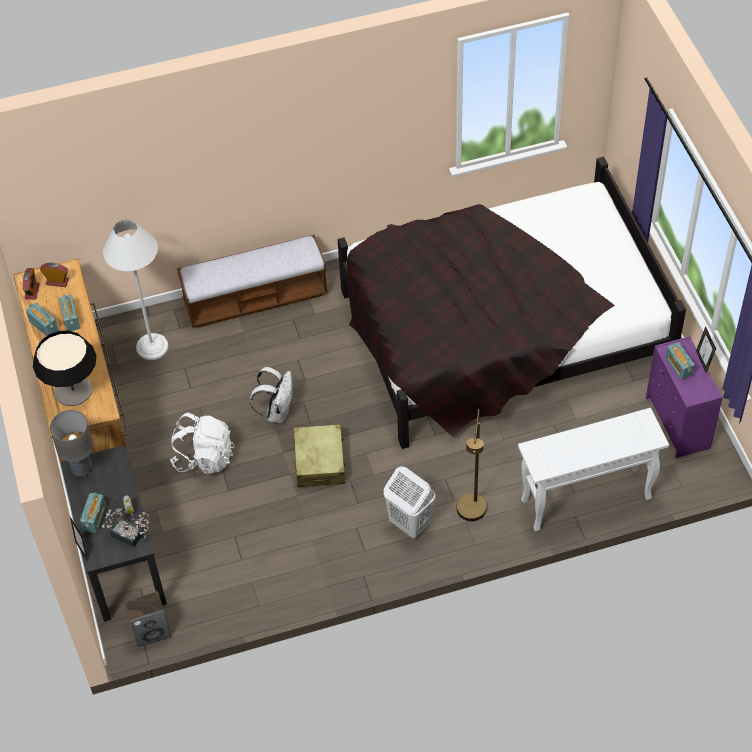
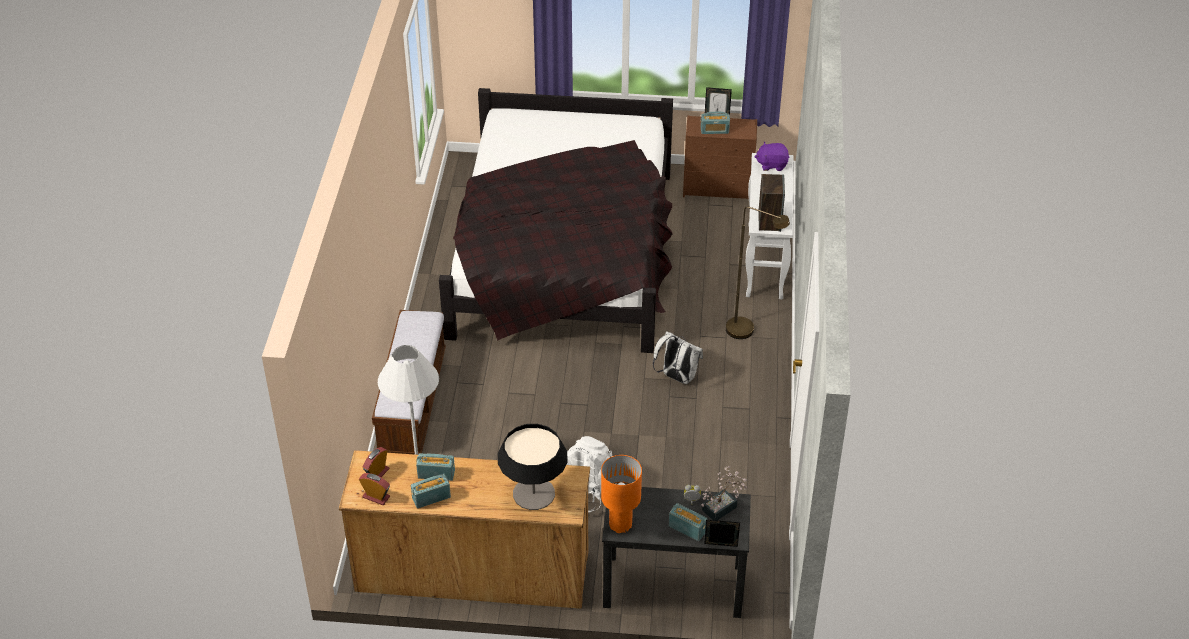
camera: 70 degrees left, 10 degrees down
(81, 468) = (620, 525): grey table lamp -> orange table lamp
(152, 631) = (768, 583): speaker -> speaker (769, 221)
(277, 412) = (561, 424): white backpack -> white backpack (677, 377)
(320, 462) = (636, 410): beige suitcase -> none
(409, 523) = (735, 372): white laundry basket -> none
(640, 430) = (772, 164): none -> purple plush toy
(678, 423) = (718, 189): purple dresser -> brown dresser

